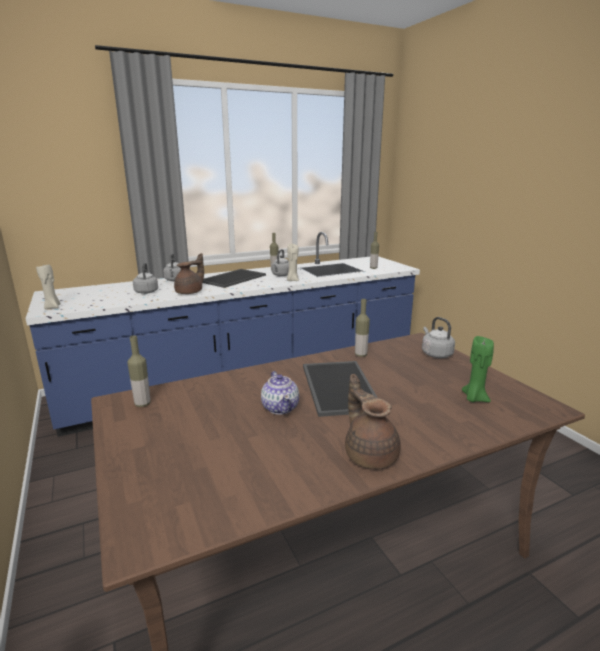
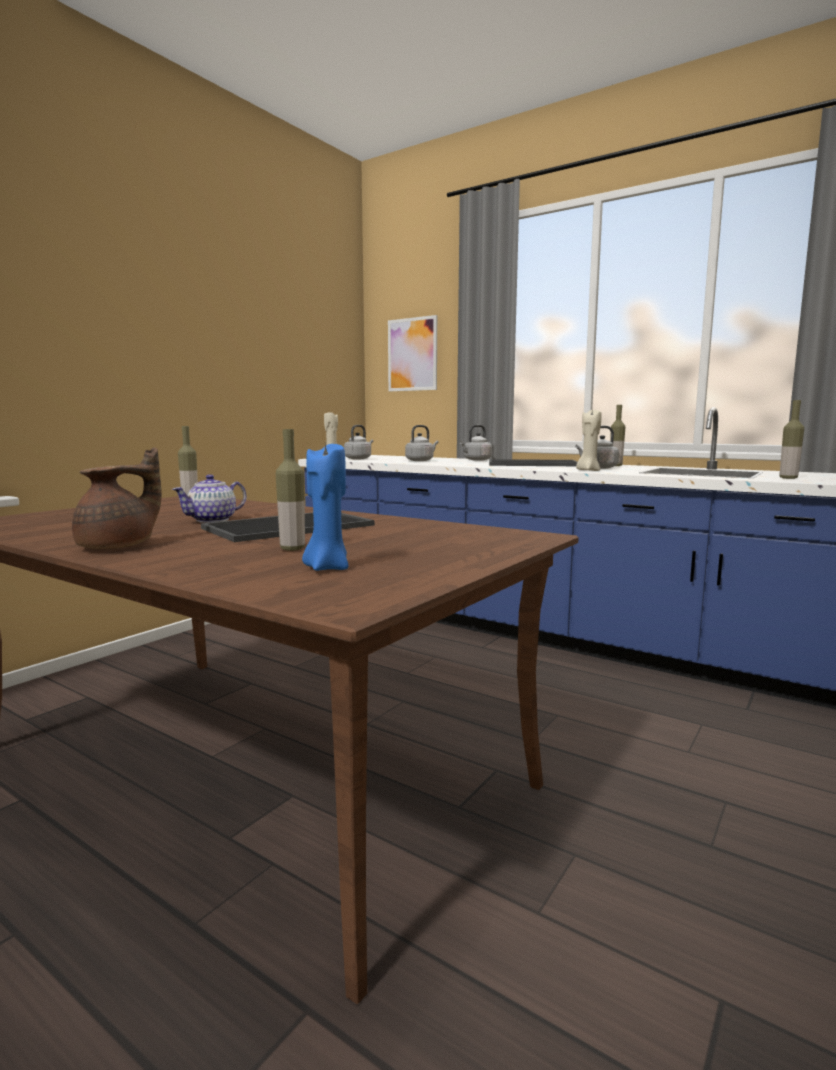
camera: 60 degrees right, 10 degrees down
(63, 190) = (412, 354): none -> picture
(190, 292) = (447, 464): brown teapot -> none
(360, 355) = (410, 524): bottle -> bottle (292, 549)
(435, 354) = (487, 545): grey kettle -> grey kettle (359, 458)
(474, 398) = (327, 568): green candle -> blue candle

